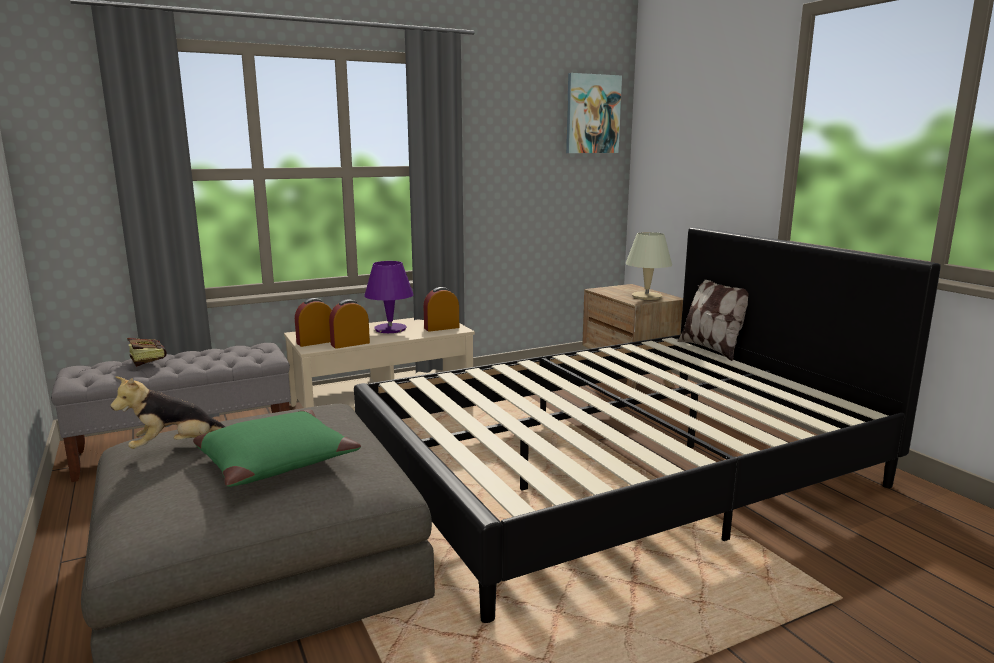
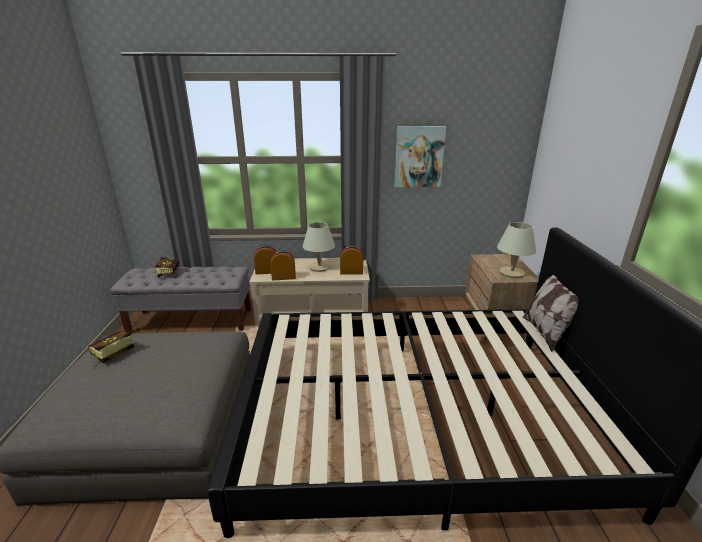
camera: 25 degrees right, 10 degrees up
(177, 447) = (109, 355): plush toy -> book
(276, 461) = (139, 386): green pillow -> none
(390, 329) = (319, 267): purple table lamp -> beige table lamp
(592, 114) = (503, 115): picture -> picture (419, 157)

